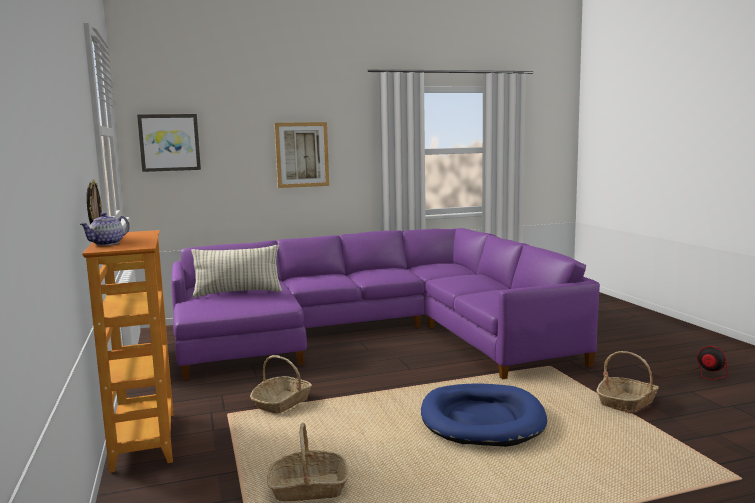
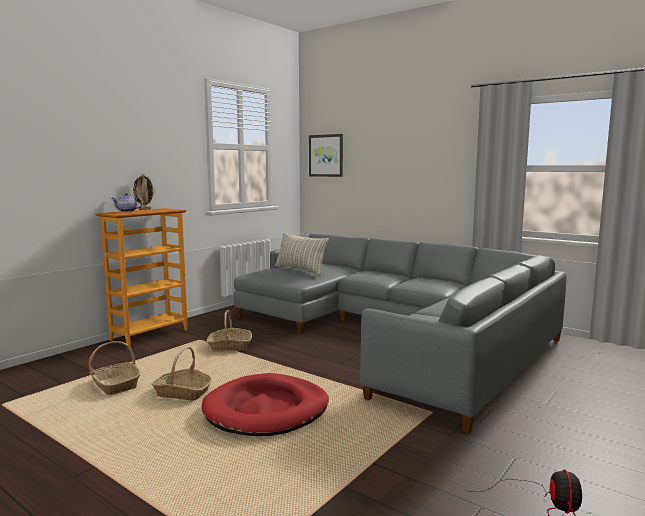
camera: 55 degrees right, 0 degrees up
(302, 154) = (414, 167): picture -> none
(372, 334) = (395, 334): purple sofa -> grey sofa
(482, 419) = (267, 410): blue dog bed -> red dog bed
(627, 402) = (386, 469): basket -> basket (183, 393)

